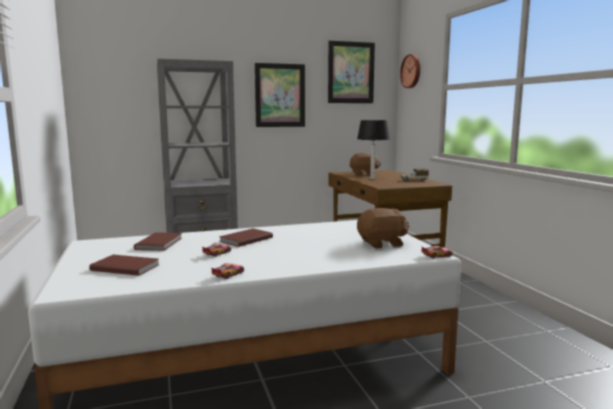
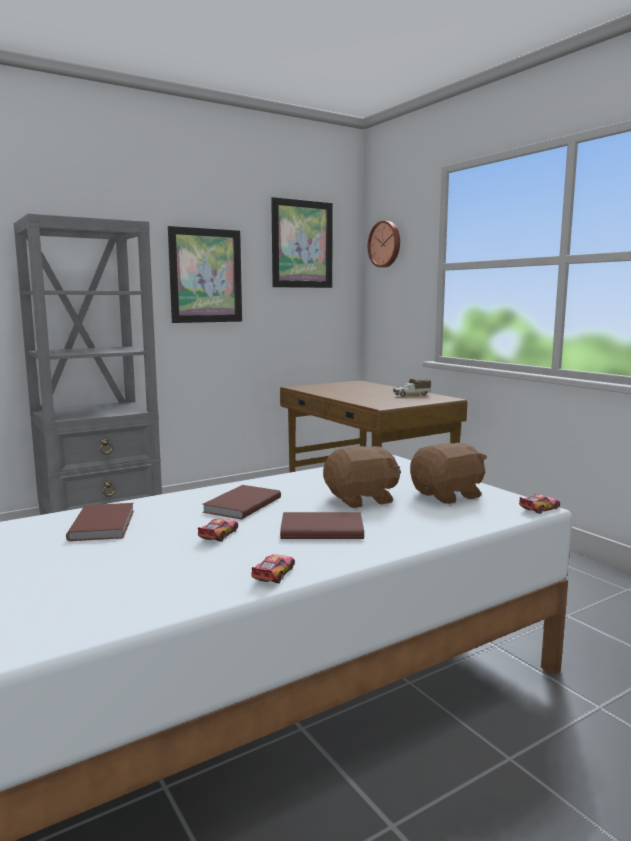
camera: 15 degrees left, 0 degrees up
(125, 267) = (80, 579): brown book -> brown book (320, 529)
(364, 174) = (333, 388): brown plush toy -> brown plush toy (361, 500)
(372, 179) = (353, 395): black table lamp -> none

